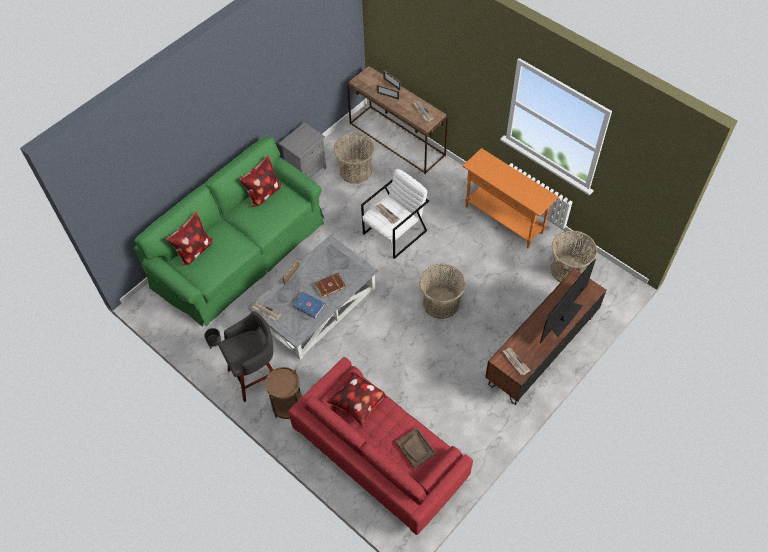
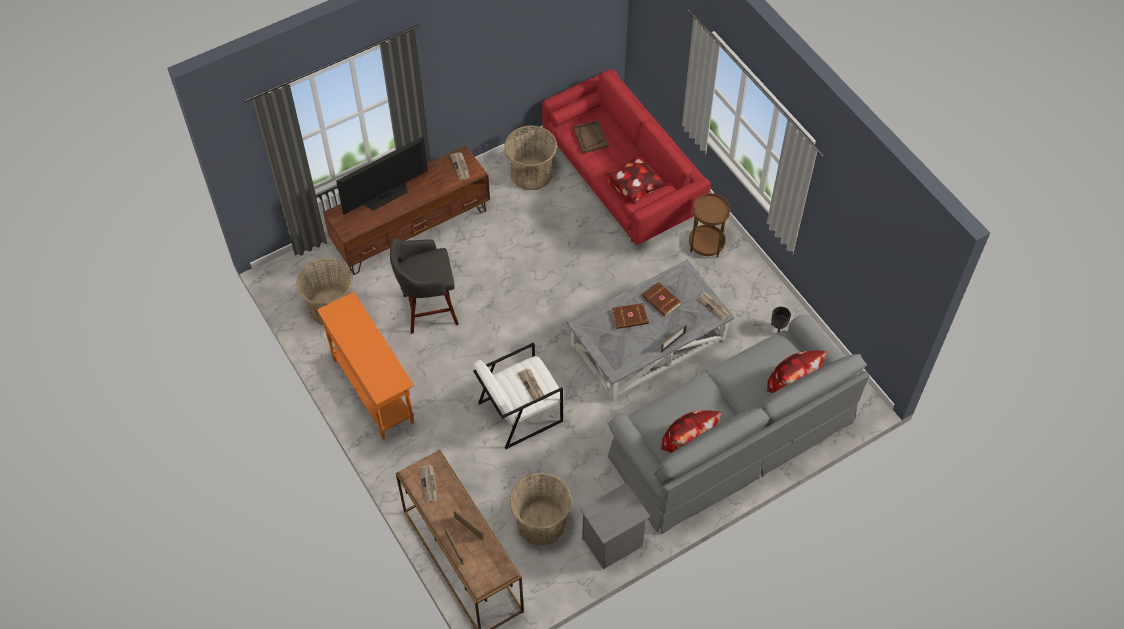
camera: 165 degrees left, 0 degrees up
(240, 252) = (730, 438): green sofa -> grey sofa
(256, 376) = (736, 282): grey stool -> grey stool (428, 310)
(309, 305) = (661, 301): blue book -> brown book
(441, 303) = (499, 307): basket -> basket (531, 173)

